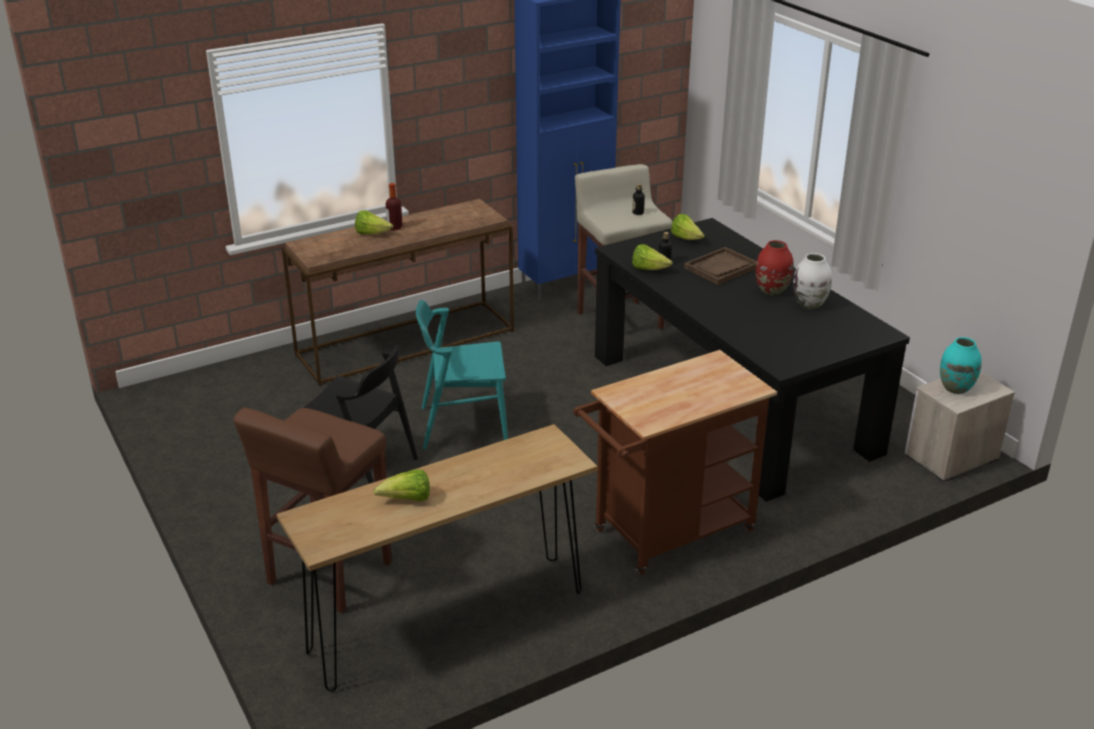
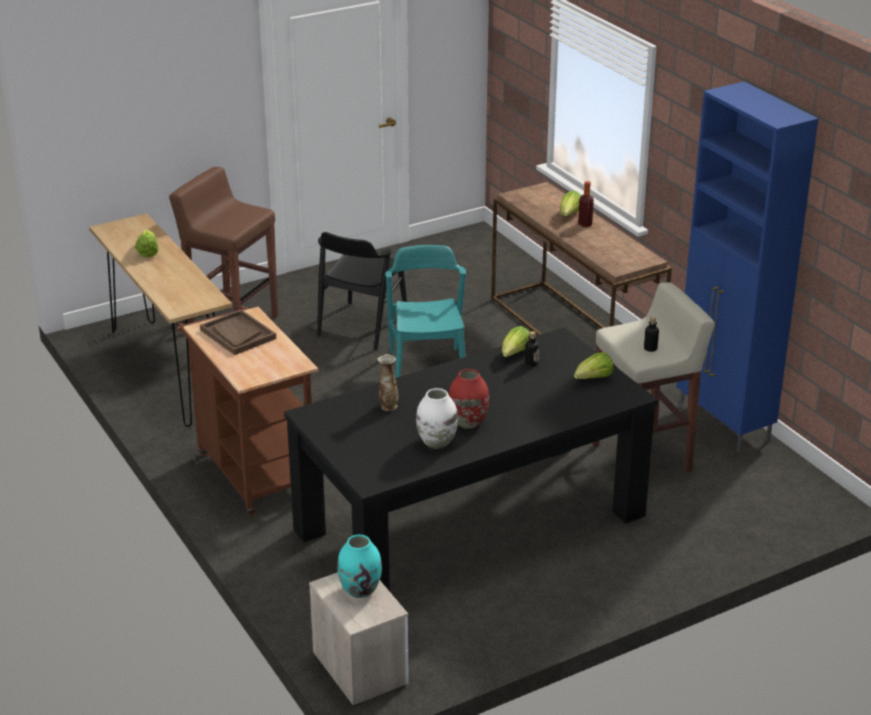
camera: 90 degrees right, 0 degrees up
(721, 268) = (521, 396): brown tray -> brown tray (237, 334)
(756, 327) = (388, 406): none -> vase

